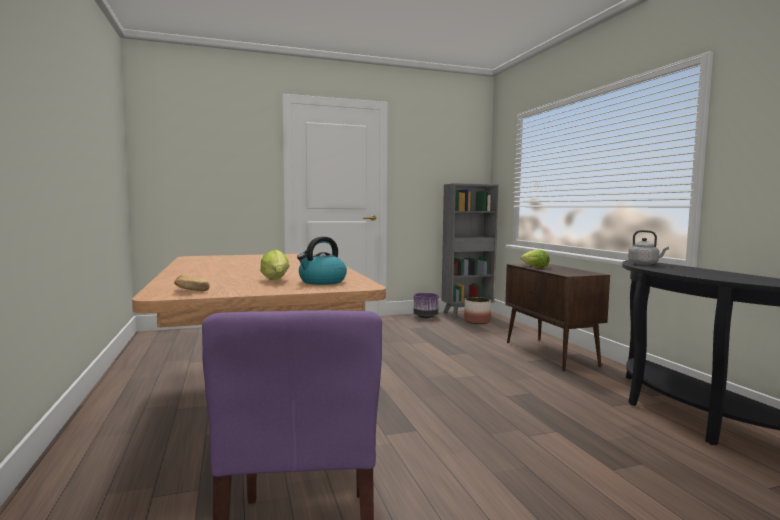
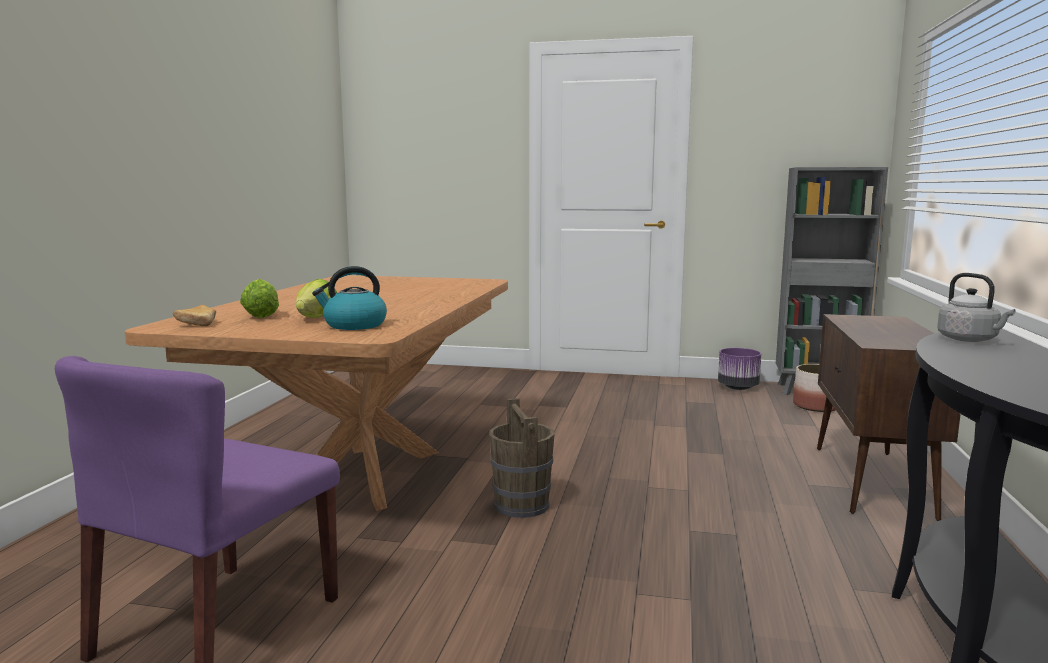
camera: 30 degrees right, 5 degrees up
(399, 403) = (521, 505): none -> brown bucket
(534, 267) = (854, 324): lettuce -> lettuce (261, 315)

